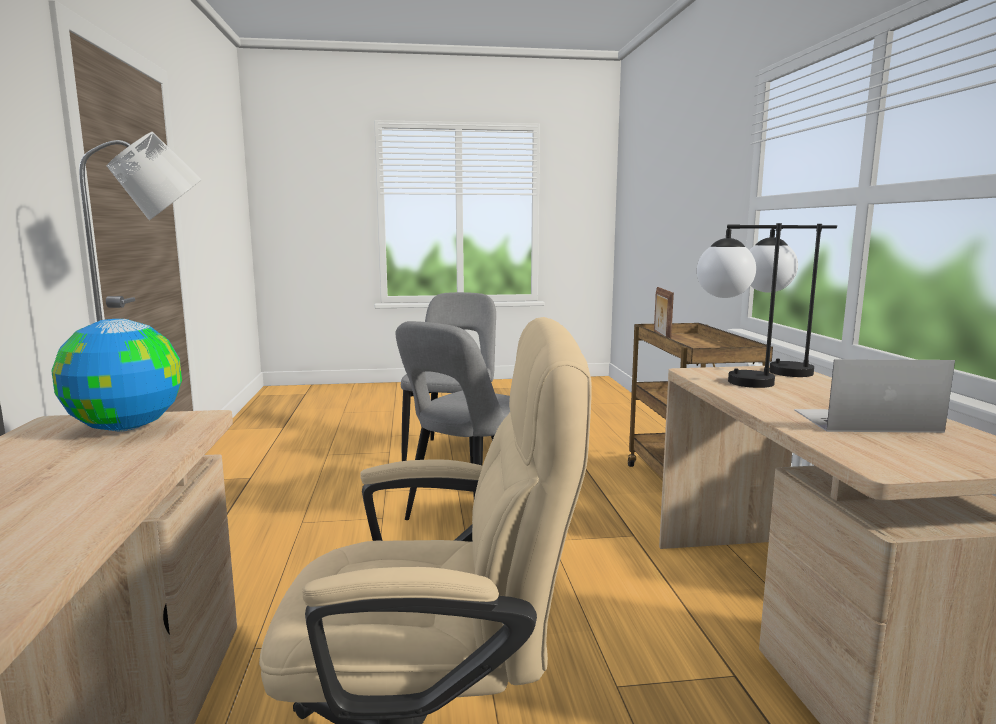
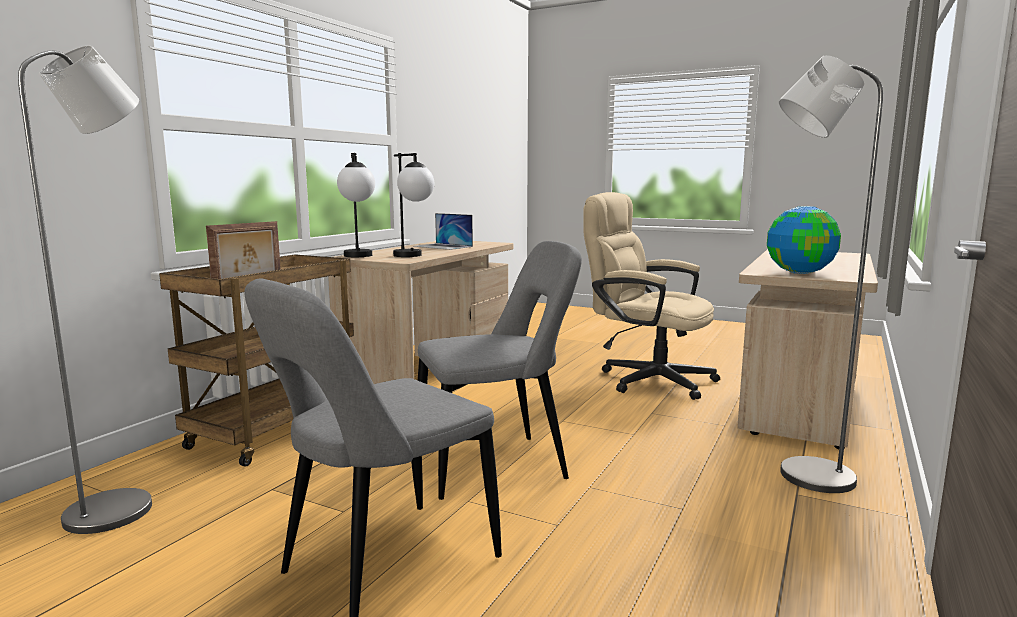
camera: 145 degrees left, 0 degrees up
(626, 440) = (123, 505): none -> grey floor lamp

